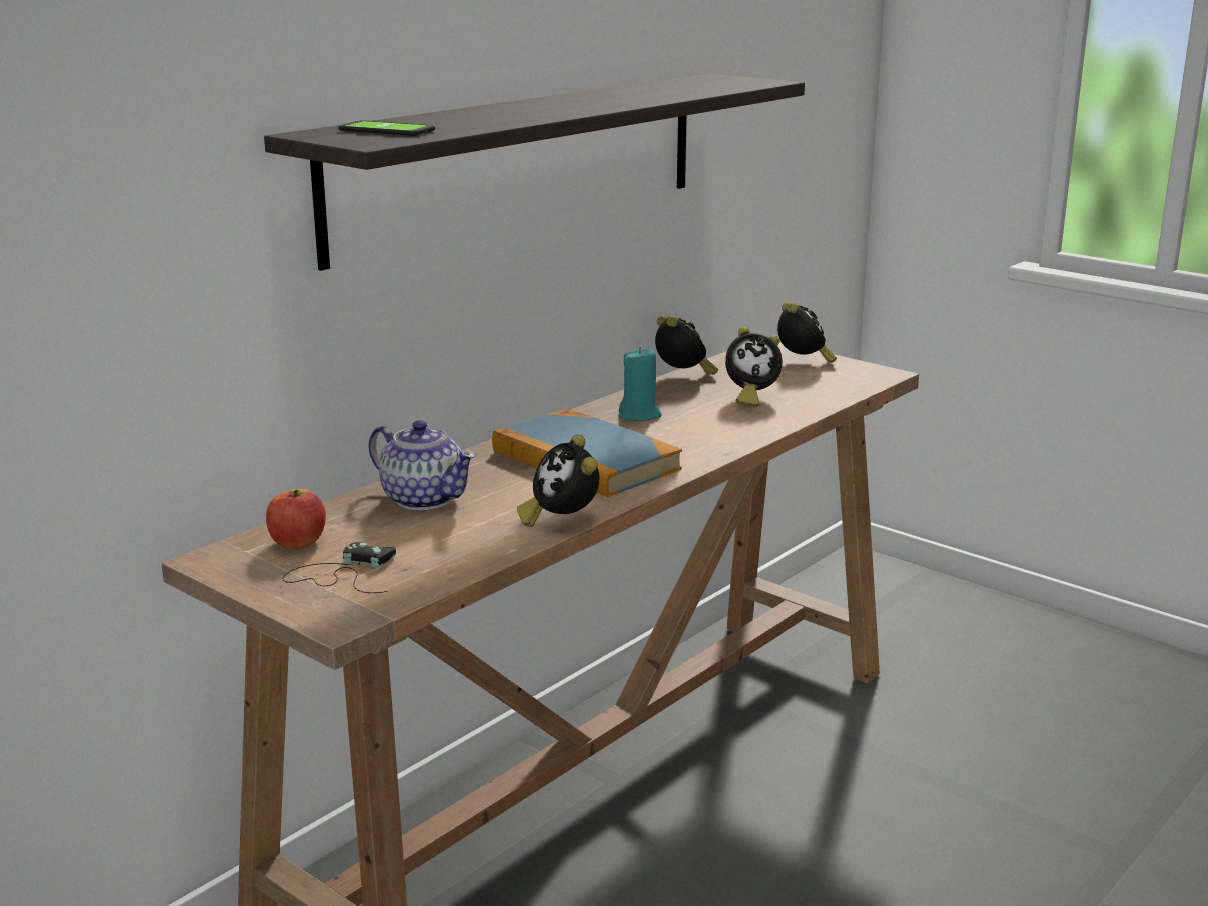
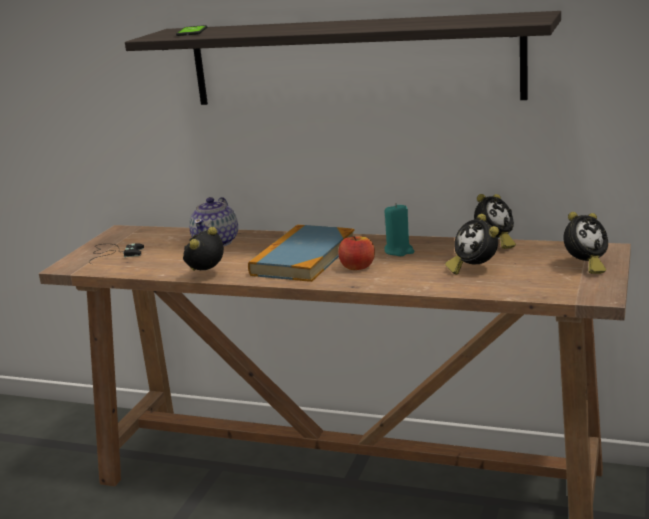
camera: 70 degrees right, 0 degrees up
(297, 542) = (146, 237): apple -> apple (357, 267)

